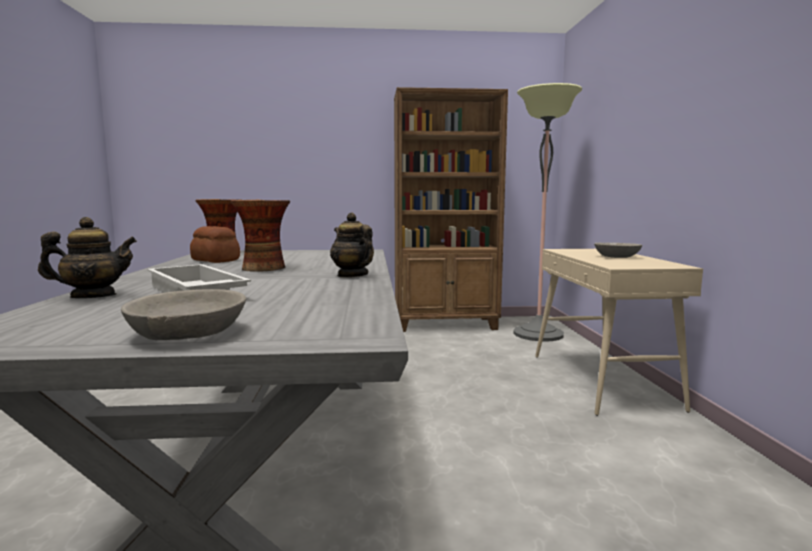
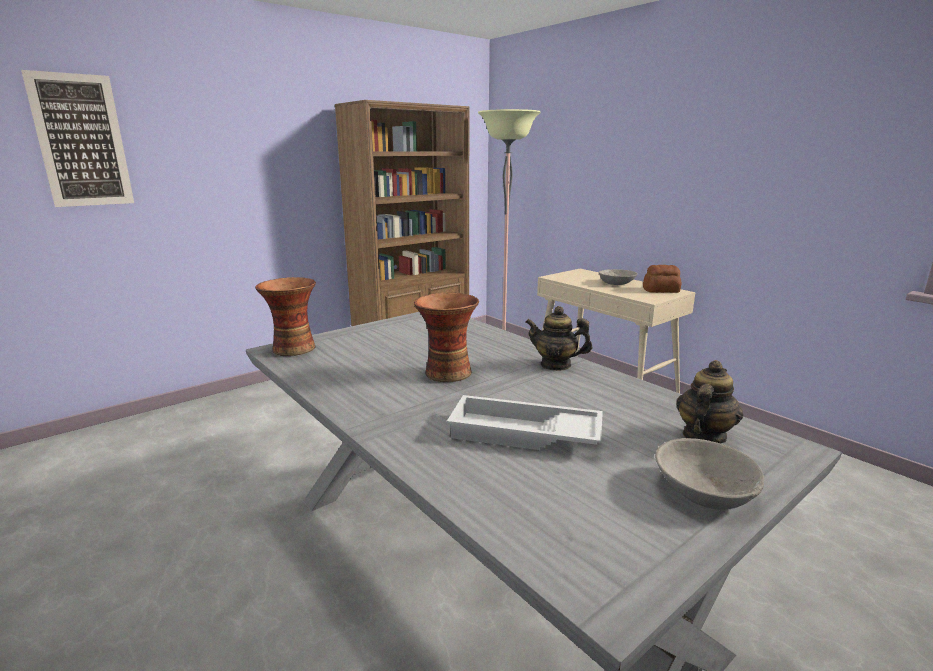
camera: 35 degrees left, 10 degrees up
(93, 296) = (457, 475): teapot -> teapot (703, 436)
(215, 129) = (81, 141): none -> picture
(215, 260) = (344, 368): bread -> bread (661, 290)

